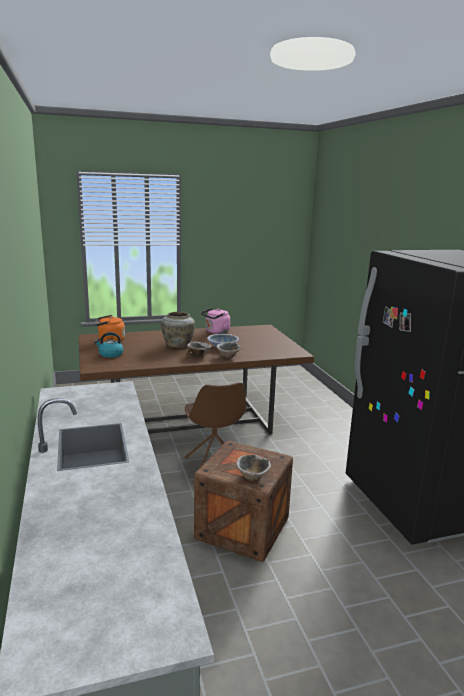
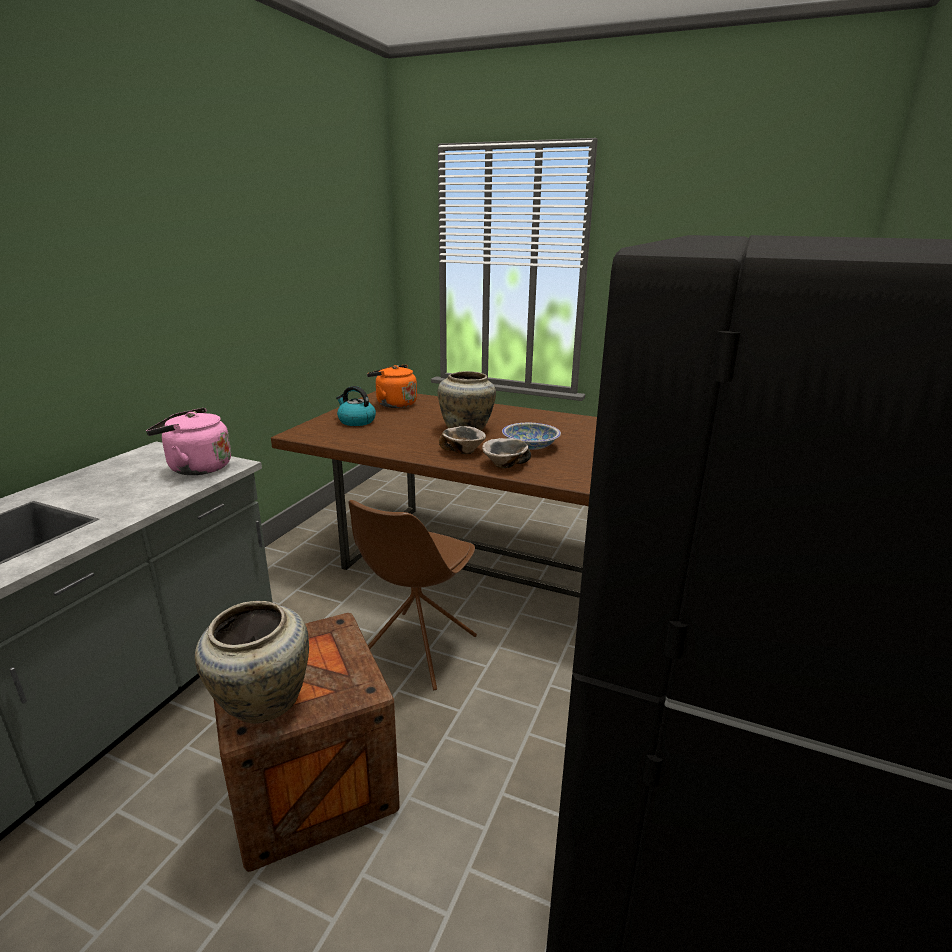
camera: 40 degrees right, 5 degrees up
(216, 332) = (566, 422): pink kettle -> pink kettle (196, 468)
(252, 476) = (261, 702): bowl -> beige vase

